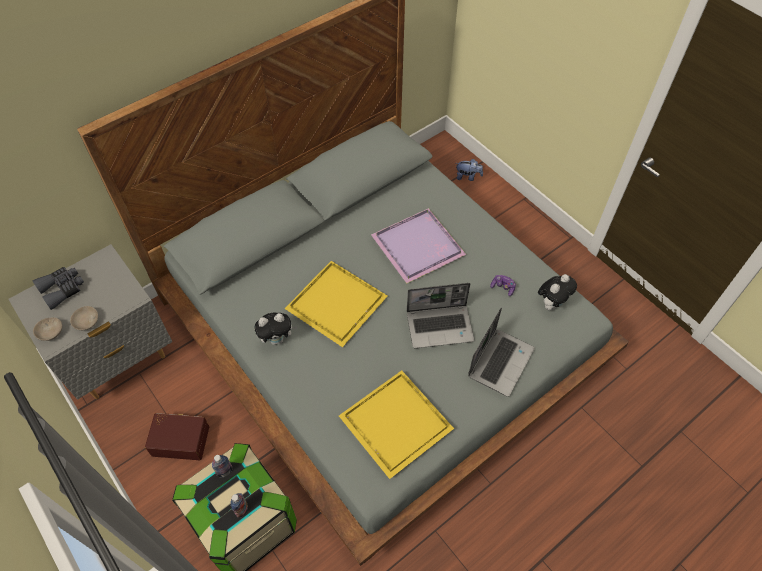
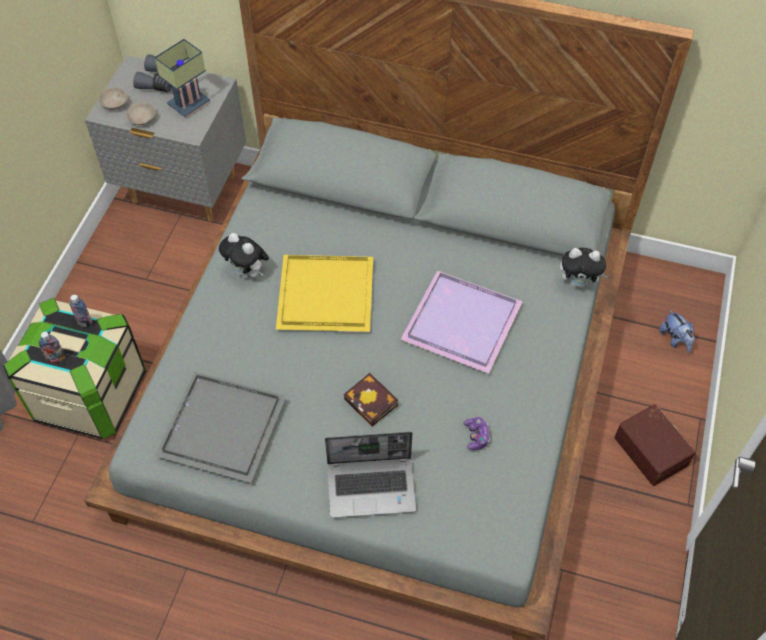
camera: 55 degrees right, 0 degrees up
(106, 285) = (189, 106): none -> table lamp
(181, 439) = (138, 290): brown storage box -> brown storage box (652, 450)
(393, 423) = (221, 425): yellow tray -> grey tray
(440, 326) = (373, 403): laptop -> book
(552, 303) = (496, 500): plush toy -> plush toy (579, 283)

